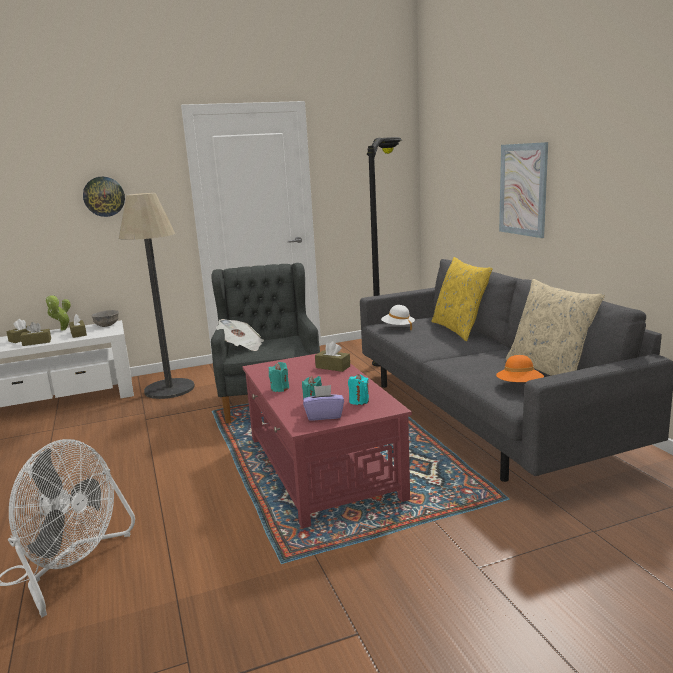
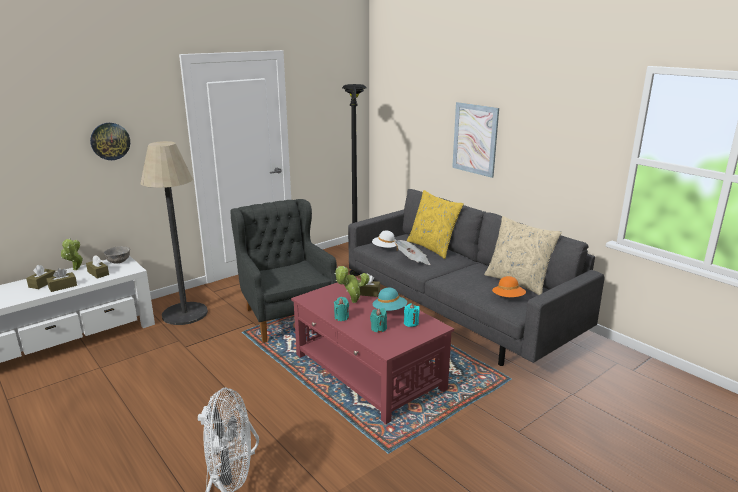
camera: 20 degrees left, 5 degrees up
(242, 346) = (268, 276): newspaper -> newspaper (412, 261)
(307, 374) = (352, 302): none -> potted plant
(324, 415) = (395, 339): purple tissue box -> none
(344, 386) = (389, 310): none -> turquoise hat

